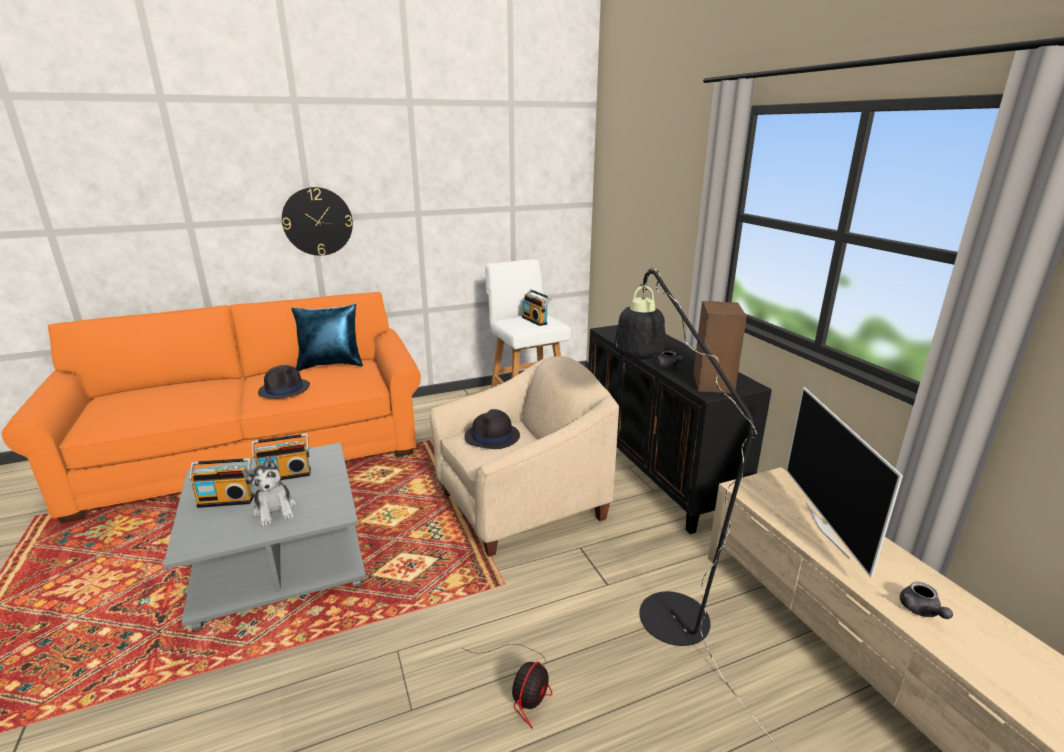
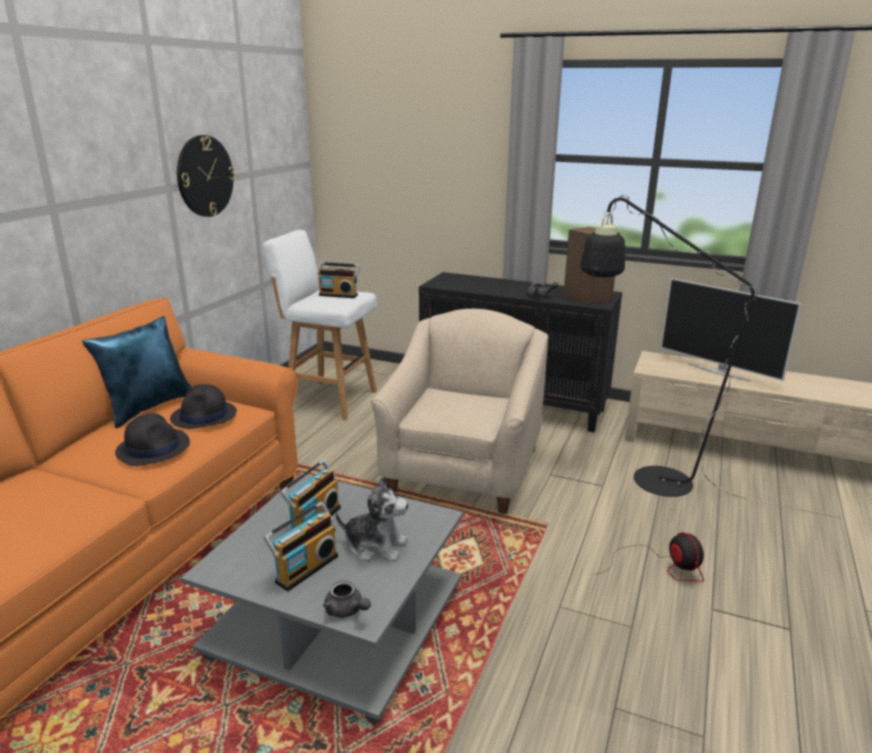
camera: 45 degrees left, 0 degrees up
(317, 221) = (63, 211): wall clock -> wall clock (205, 176)
(492, 437) = (450, 404): black hat -> black hat (204, 416)
(921, 611) = (808, 389): grey teapot -> grey teapot (346, 611)

